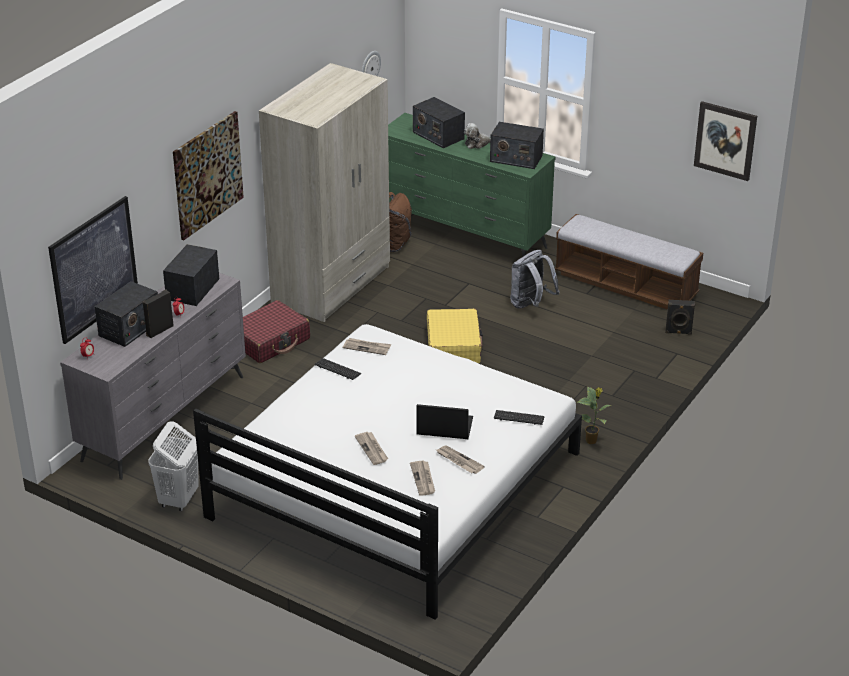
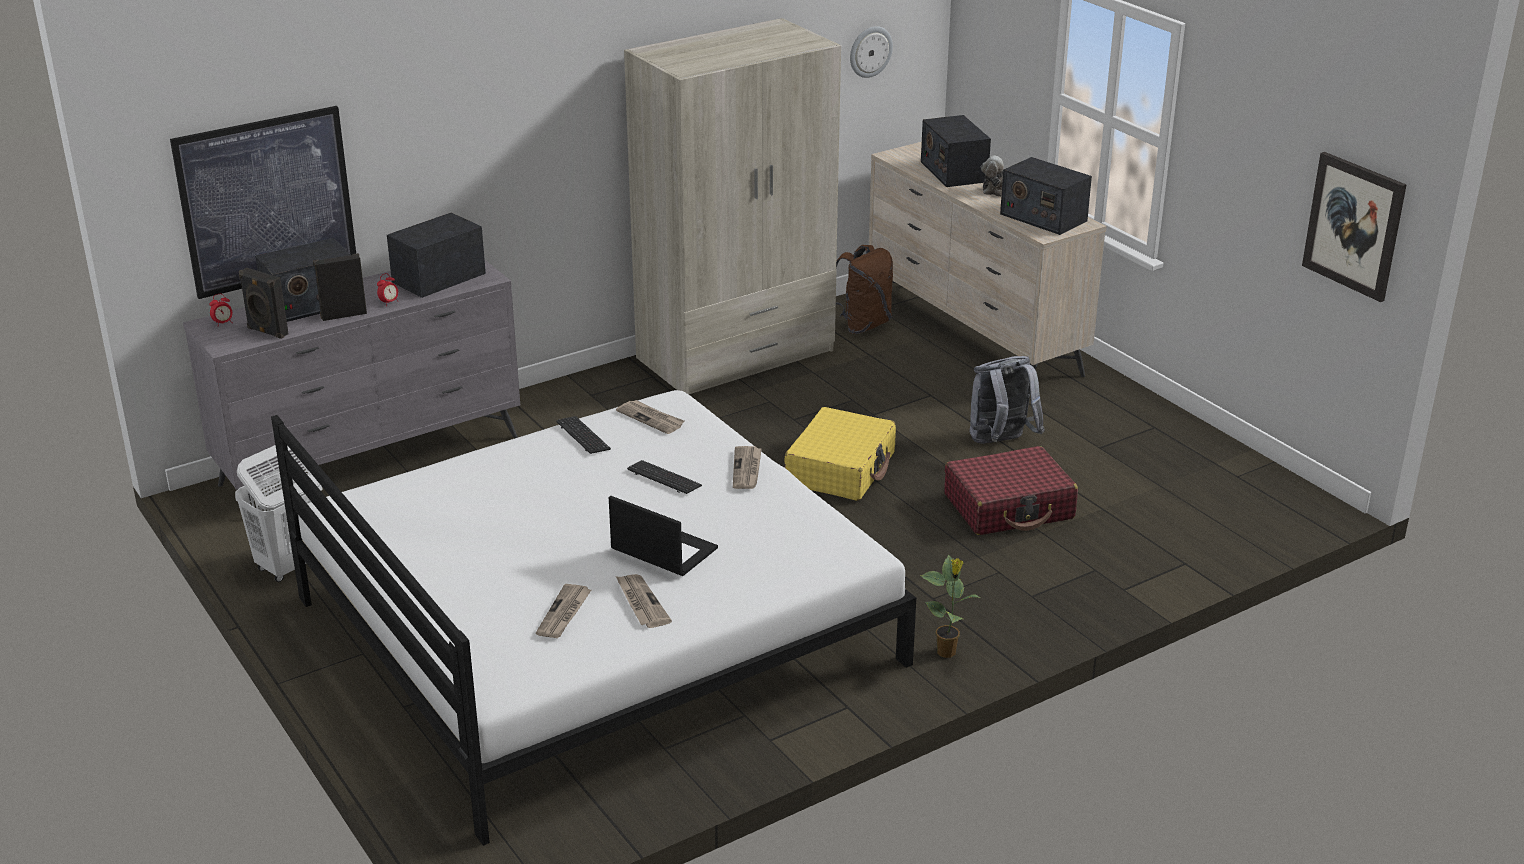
camera: 25 degrees right, 5 degrees down
(207, 174) = (514, 122): picture -> none
(270, 341) = (593, 402): red suitcase -> red suitcase (1009, 507)
(372, 449) = (529, 551): newspaper -> newspaper (747, 469)
(464, 235) = (974, 335): green dresser -> beige dresser
(519, 418) = (787, 568): keyboard -> keyboard (664, 478)
(625, 285) = (1170, 450): bench -> none
(678, 332) = (1209, 534): black speaker -> black speaker (266, 332)

